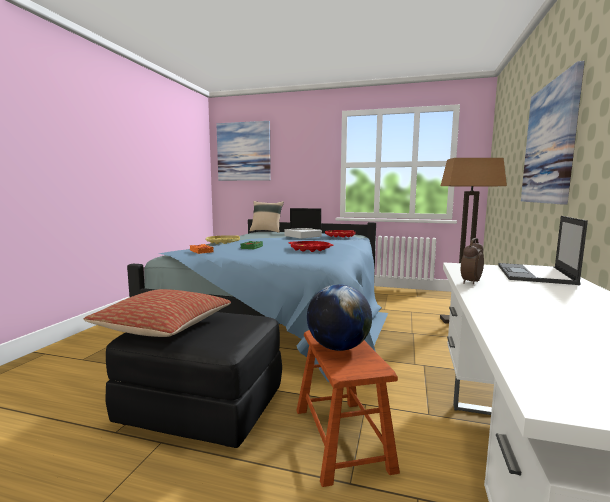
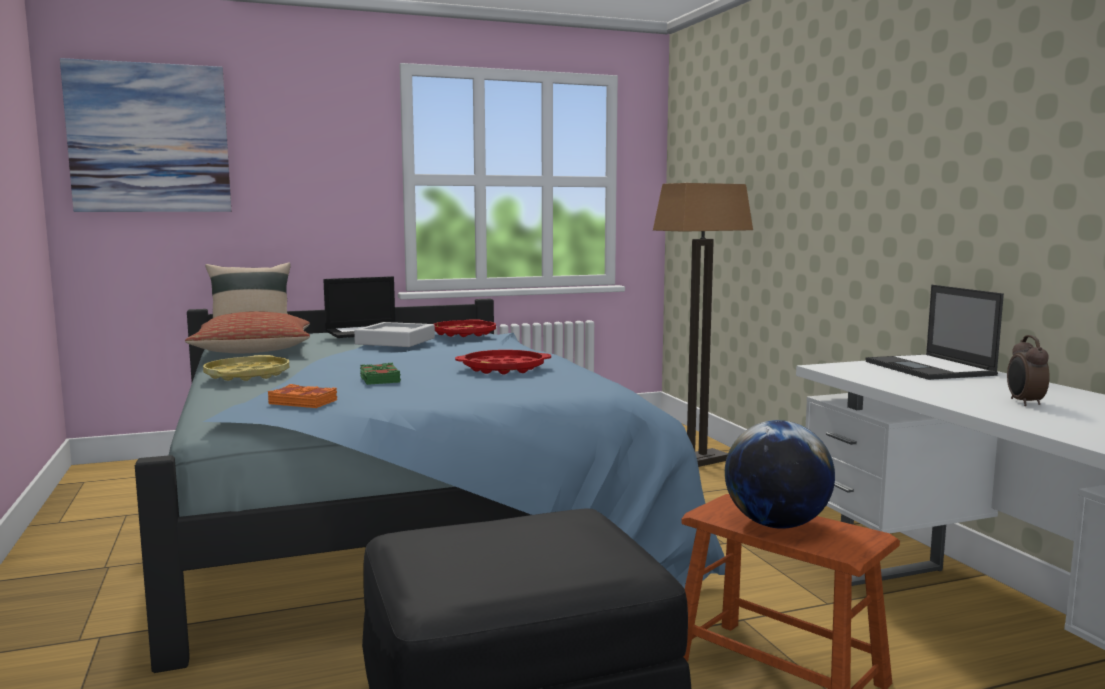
camera: 35 degrees left, 0 degrees up
(164, 327) = (467, 570): pillow -> pillow (253, 351)
(470, 282) = (908, 390): alarm clock -> alarm clock (1024, 403)
(550, 143) = (857, 175): picture -> none

